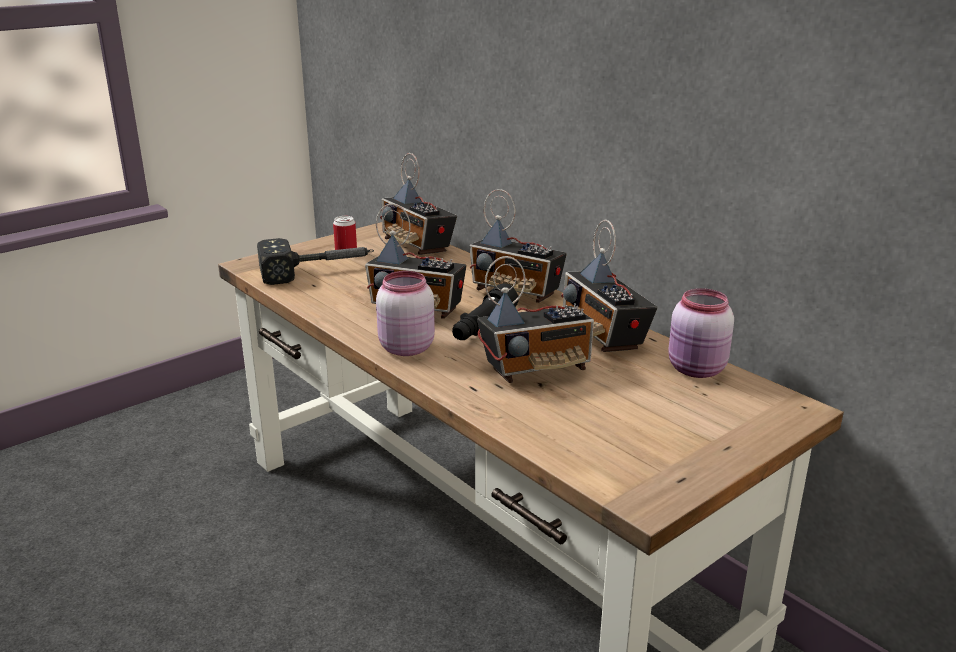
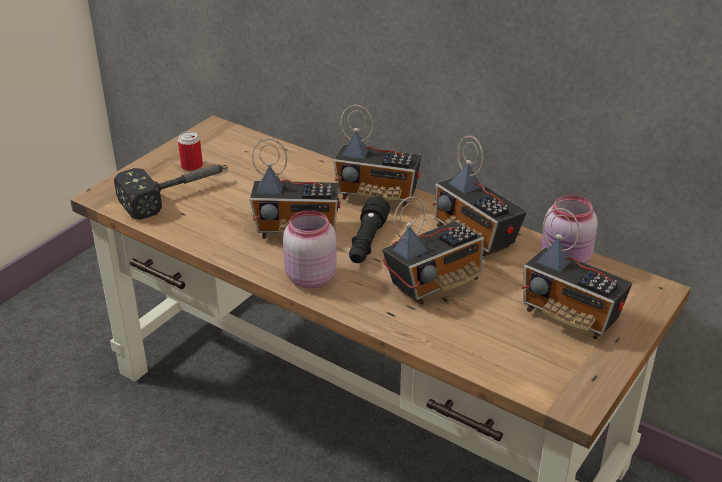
camera: 15 degrees left, 10 degrees up
(417, 246) = (257, 148): radio -> radio (571, 316)

